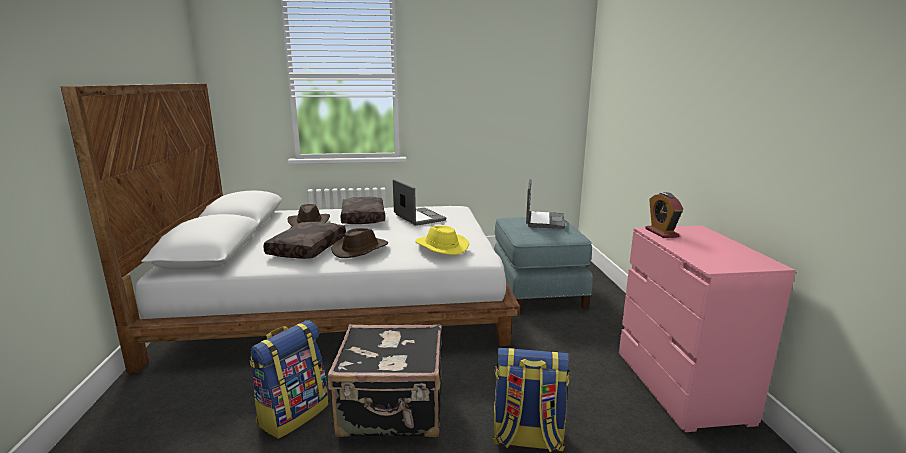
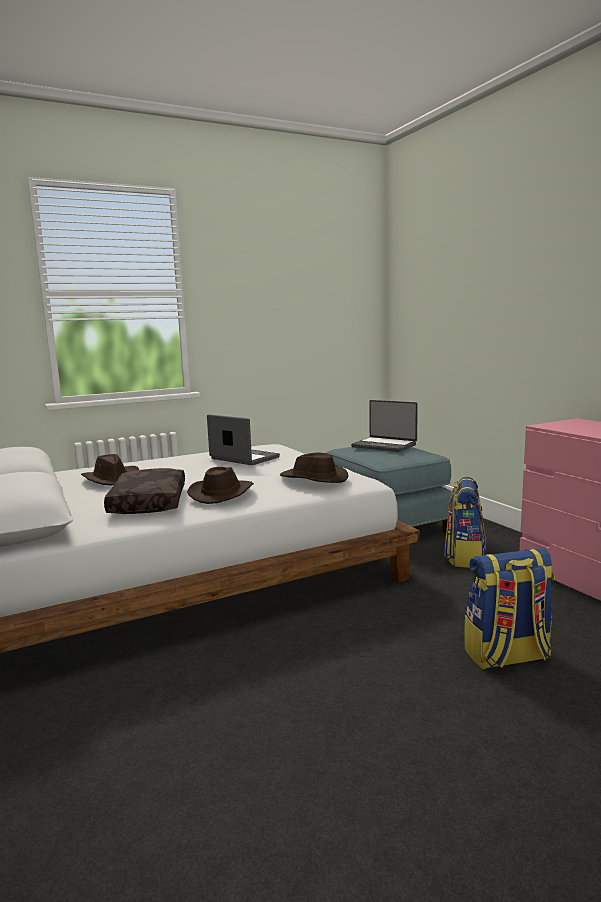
camera: 20 degrees left, 5 degrees down
(293, 414) = (229, 701): backpack -> backpack (464, 557)
(362, 218) = (173, 466): brown pillow -> none
(393, 410) = (345, 667): black suitcase -> none
(440, 247) = (313, 478): yellow hat -> brown hat
(544, 221) = (384, 445): laptop -> laptop turned 135 degrees clockwise
(661, 233) = (556, 426): alarm clock -> none

